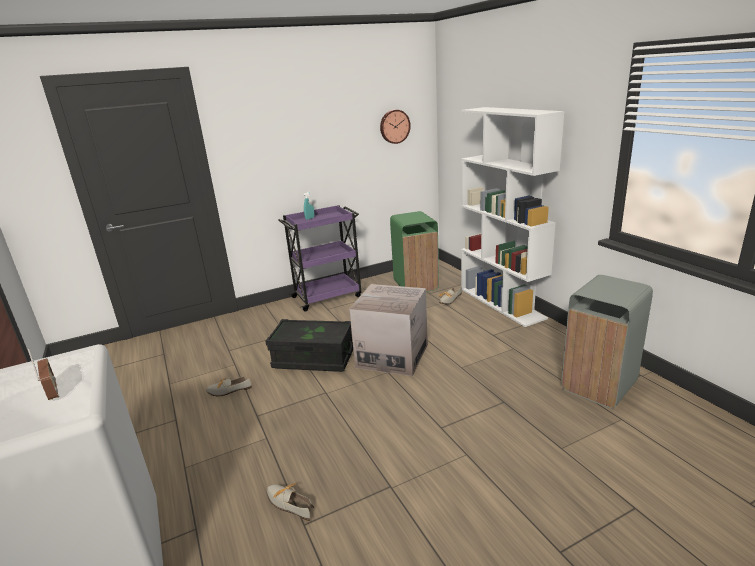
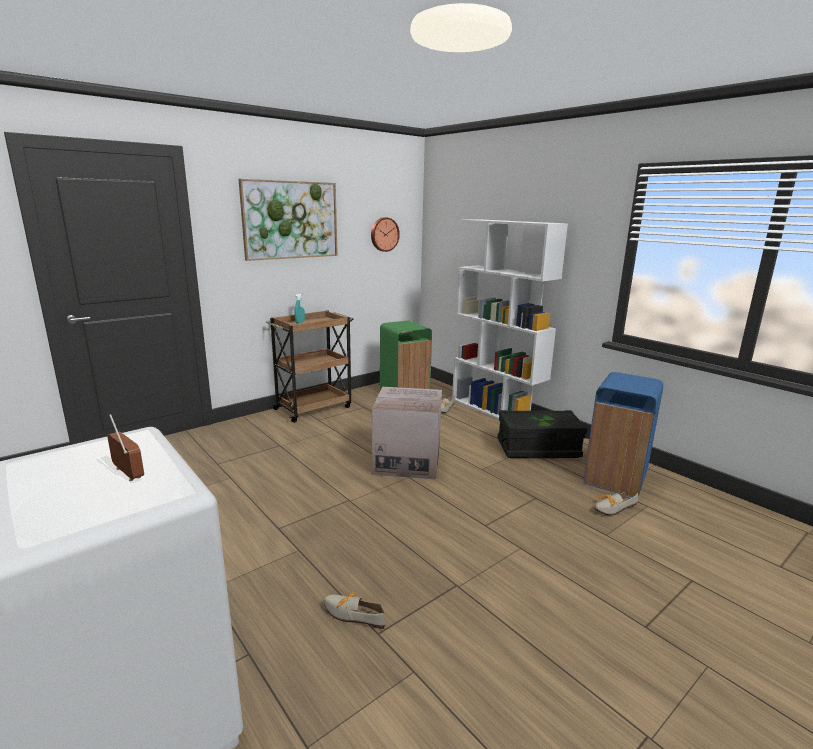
camera: 15 degrees left, 5 degrees down
(227, 390) = (231, 505): shoe -> shoe (611, 509)
(296, 123) = (290, 220): none -> picture
(313, 359) = (322, 468): black storage box -> black storage box (538, 449)
(328, 296) = (314, 408): purple cart -> brown cart
(598, 385) = (614, 479): grey trash can -> blue trash can

